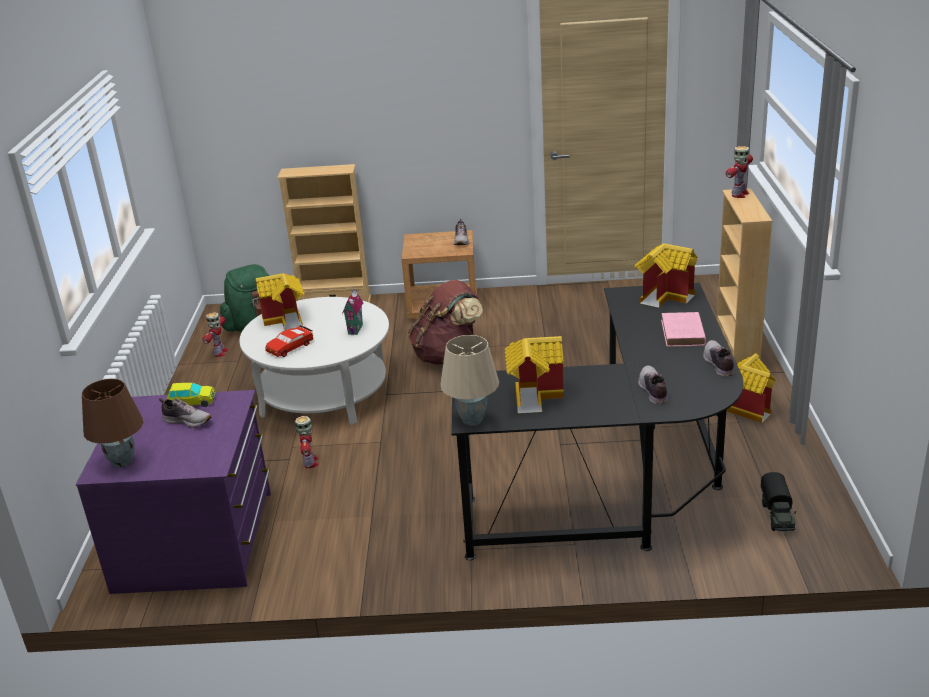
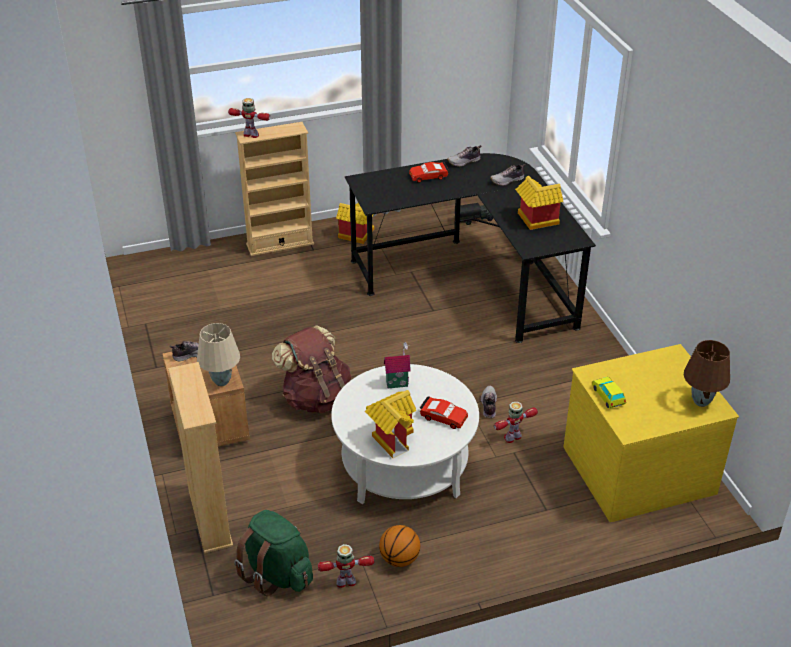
camera: 110 degrees left, 10 degrees up
(187, 421) = (633, 388): shoe -> shoe (488, 405)
(197, 541) = (637, 468): purple dresser -> yellow dresser
(219, 377) = (399, 559): none -> basketball
(473, 420) = (576, 239): beige table lamp -> beige table lamp (221, 381)
(666, 296) = (372, 187): toy house -> none
(683, 334) = (428, 176): pink book -> red toy car

